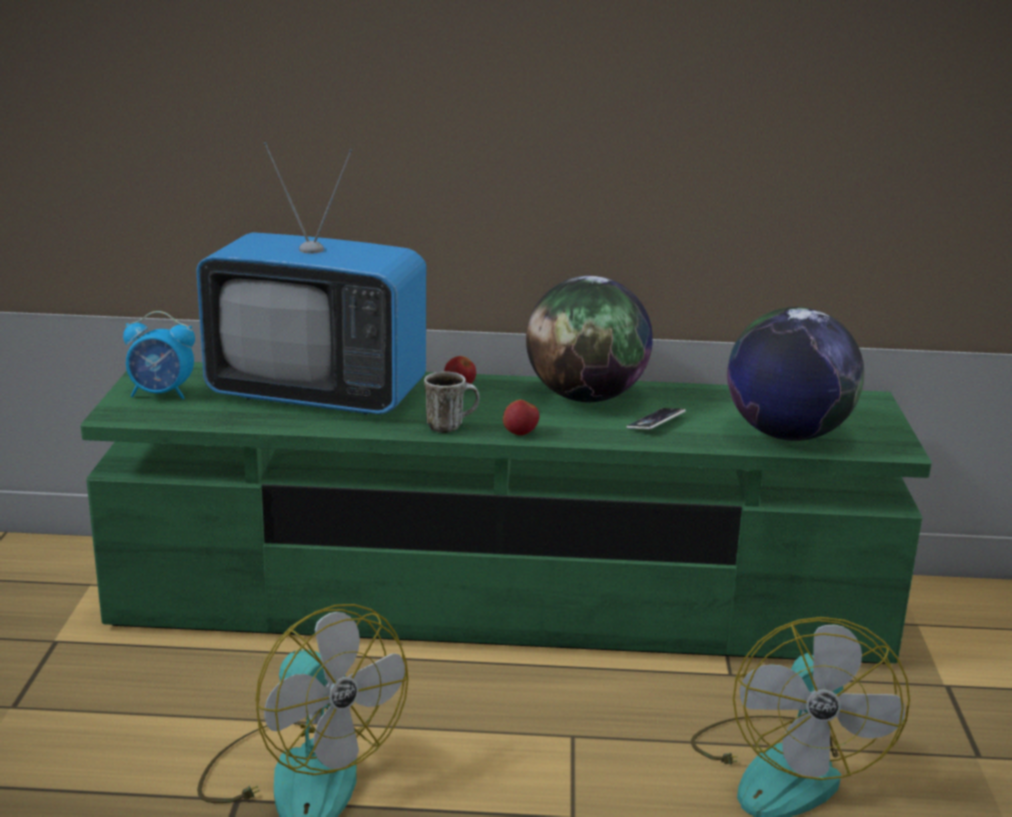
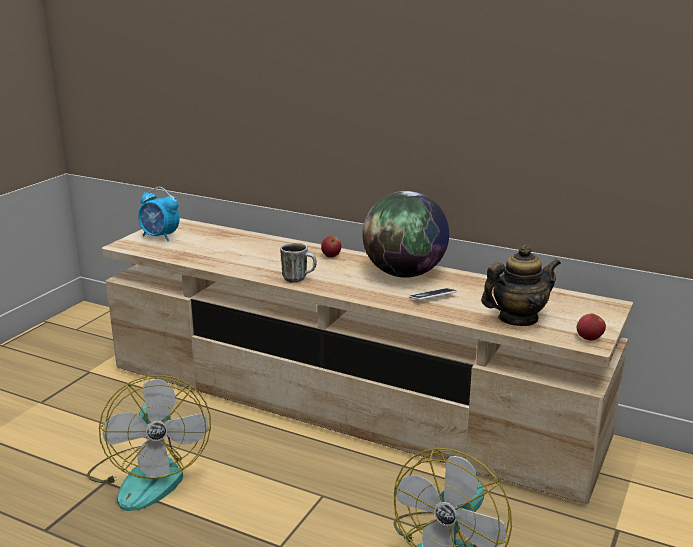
camera: 25 degrees right, 0 degrees up
(317, 395) = (242, 249): television -> none
(500, 603) = (346, 402): green tv stand -> beige tv stand
(520, 433) = (336, 289): apple -> apple (589, 338)
(787, 434) = (517, 319): globe -> teapot

